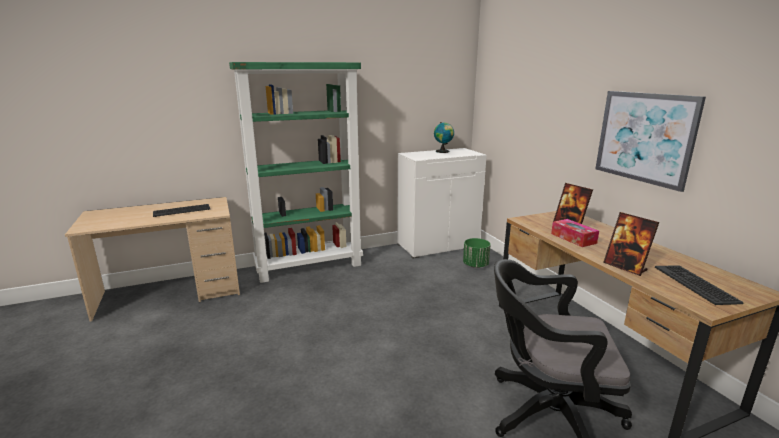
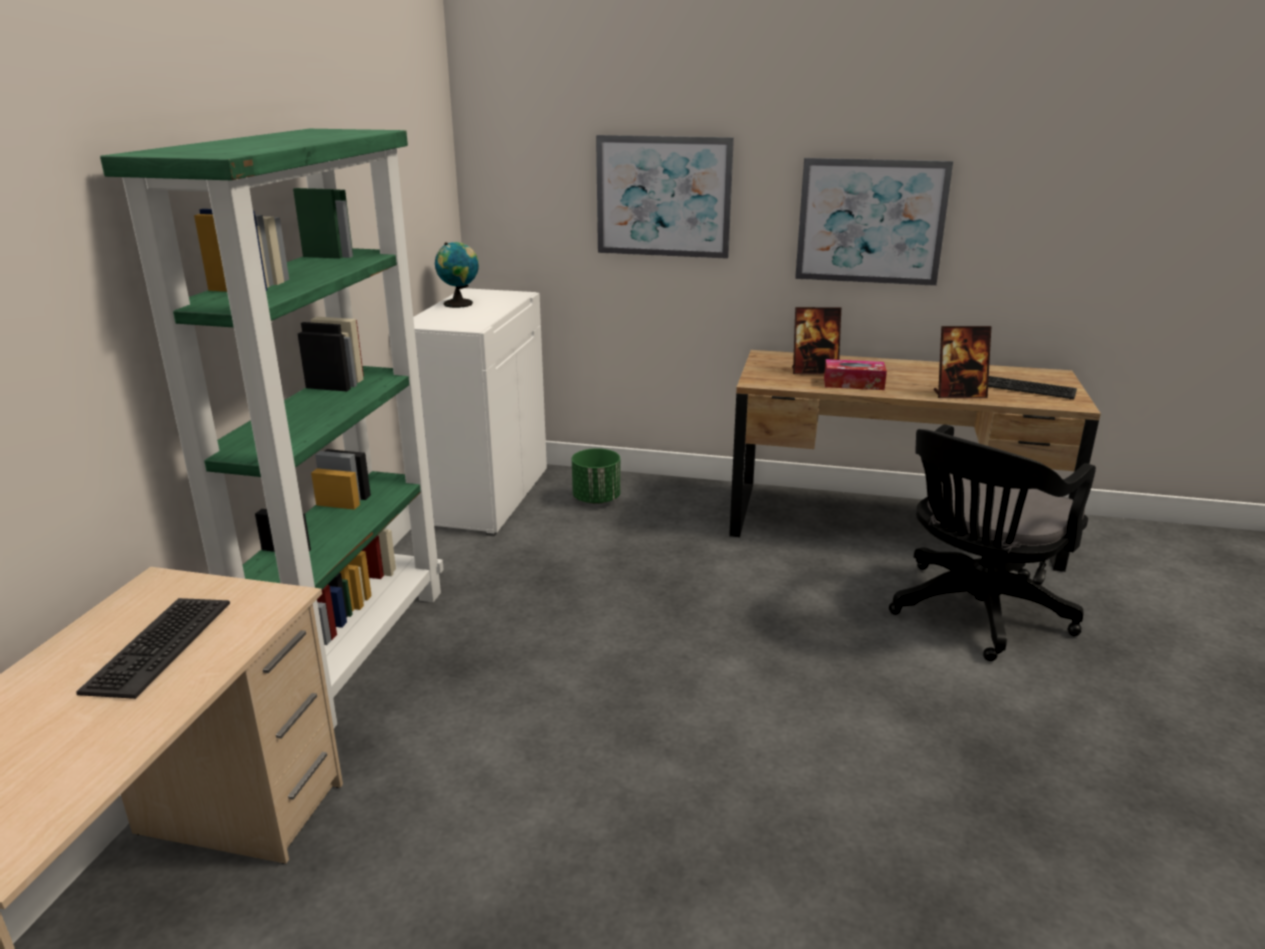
camera: 55 degrees left, 5 degrees up
(542, 111) = (663, 196): none -> picture

